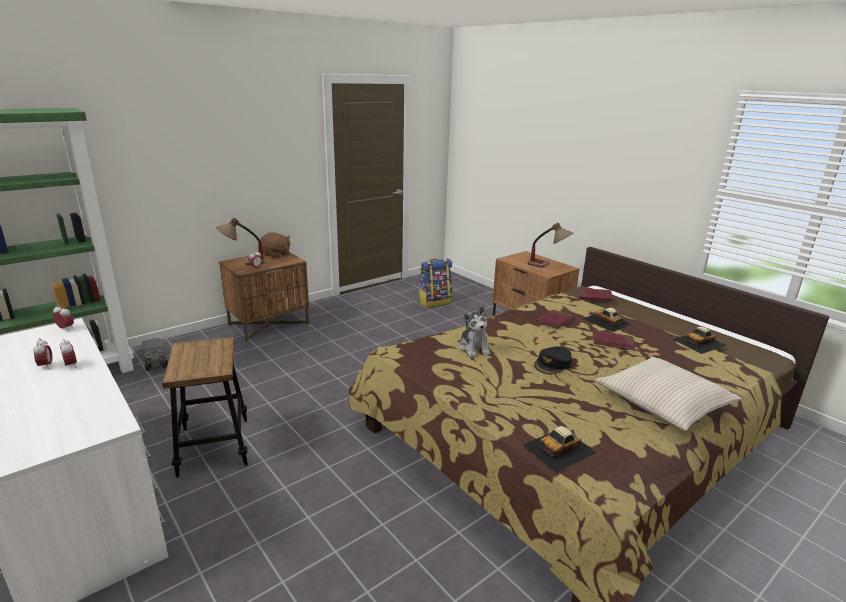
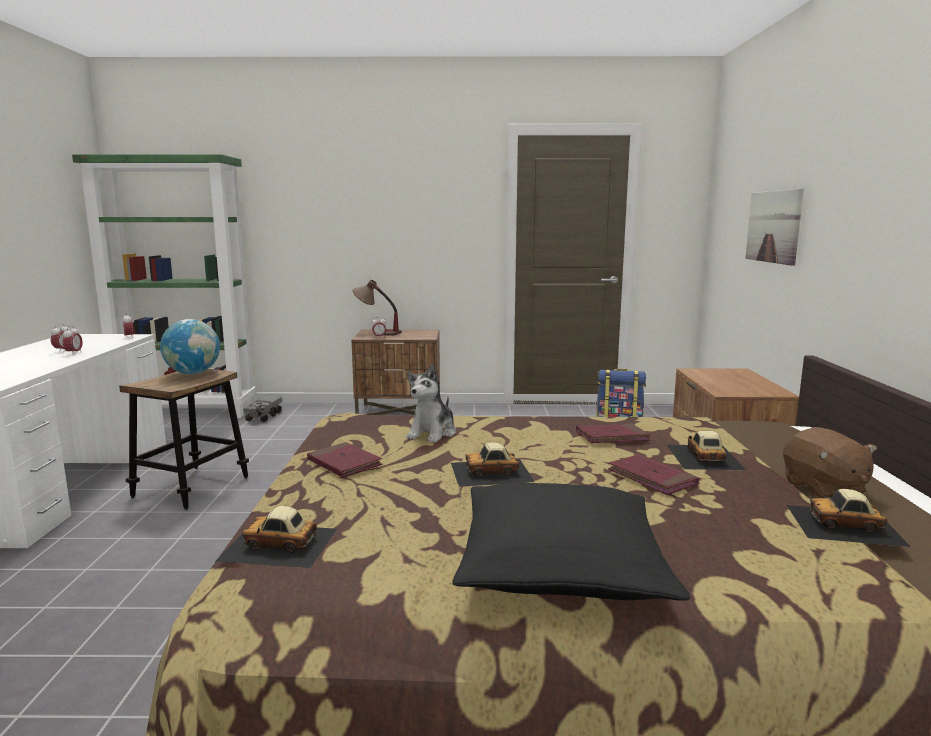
camera: 40 degrees right, 10 degrees down
(198, 349) = (193, 373): none -> globe
(276, 254) = (420, 332): brown plush toy -> brown plush toy (823, 488)
(524, 160) = (773, 226): none -> picture
(548, 266) = (746, 386): table lamp -> none
(553, 364) = (491, 472): black cap -> toy car
(594, 296) = (756, 430): red book -> red book (344, 463)
(663, 402) = (560, 563): beige pillow -> black pillow

